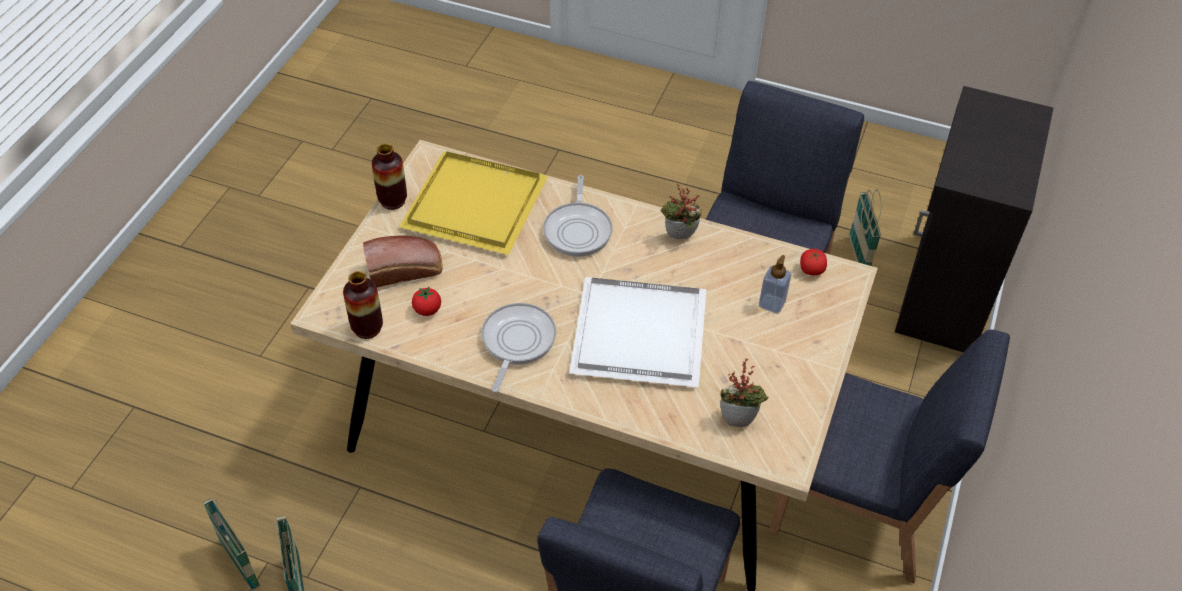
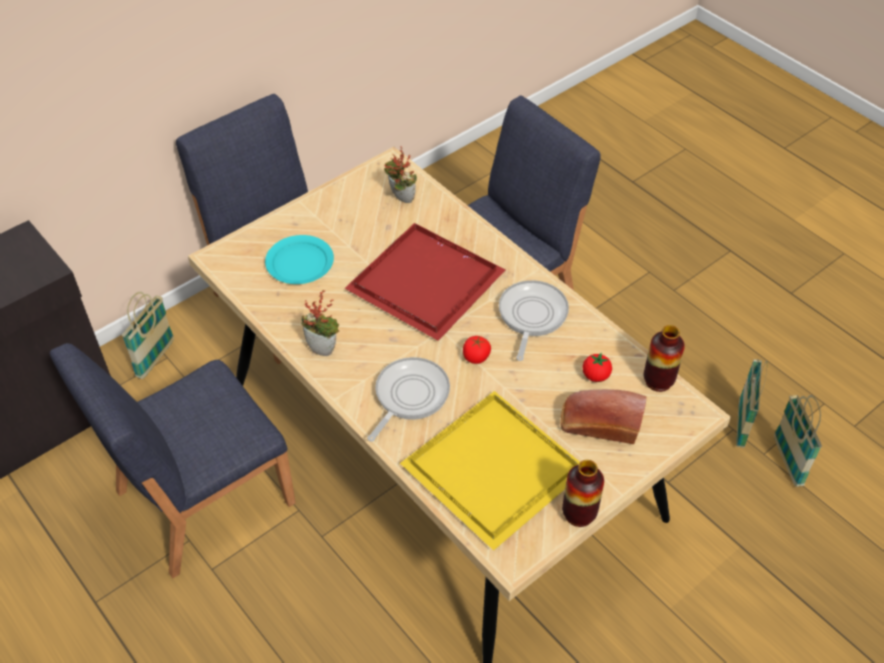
camera: 150 degrees left, 0 degrees up
(516, 342) = (531, 316): frying pan -> frying pan turned 150 degrees clockwise
(636, 335) = (428, 282): white tray -> red tray
(772, 304) = (300, 262): soap dispenser -> turquoise plate
(811, 270) = (241, 274): tomato -> tomato (476, 357)
(858, 257) = (71, 491): basket -> basket (155, 358)

